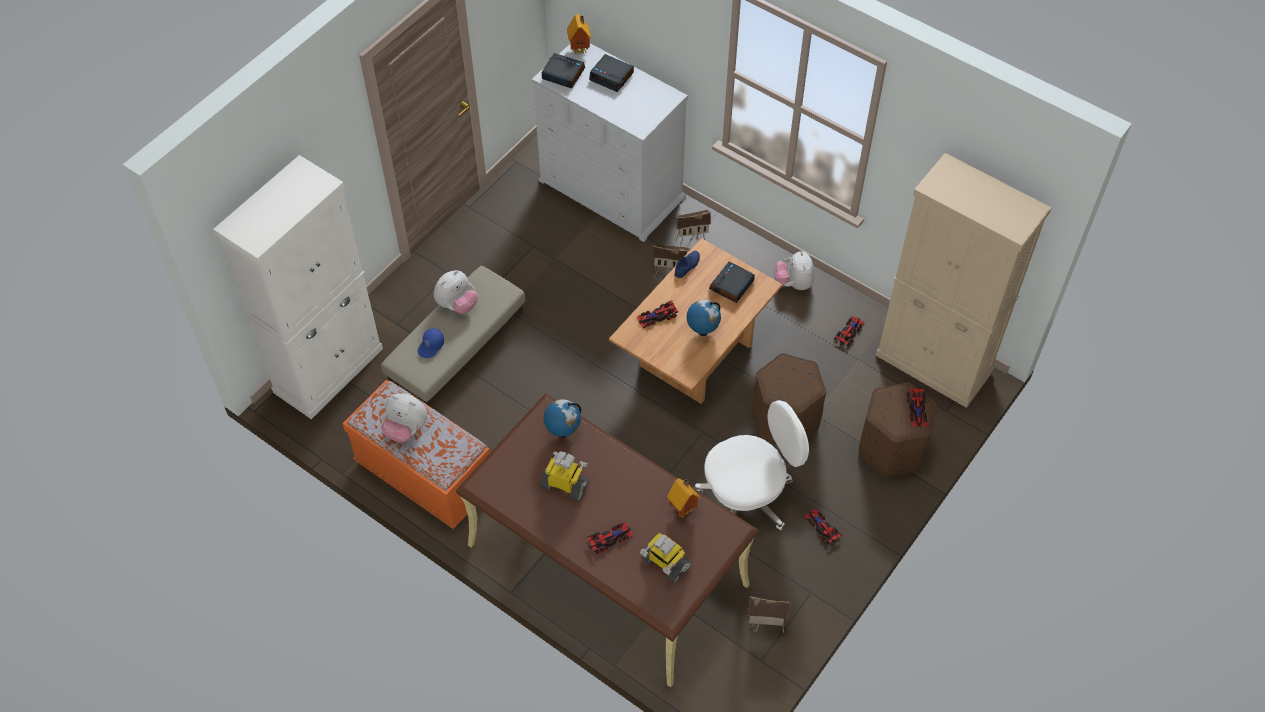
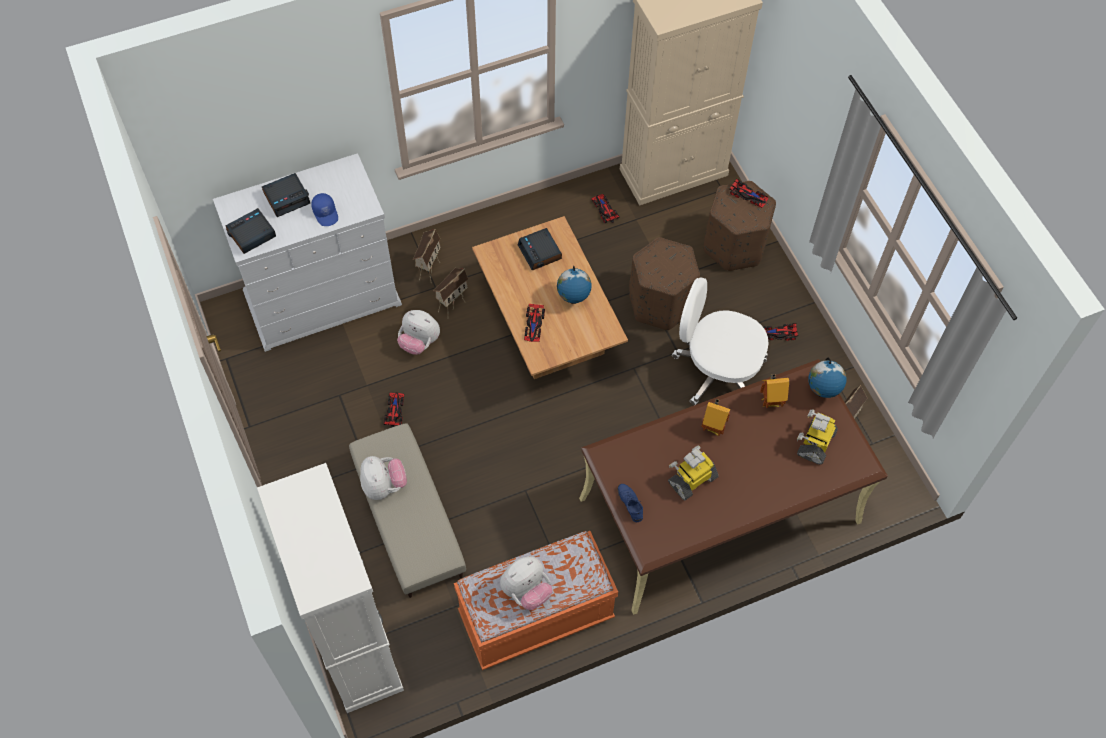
camera: 60 degrees left, 5 degrees up
(431, 346) = (417, 532): blue cap -> blue cap (326, 213)
(563, 432) = (635, 453): globe -> globe (822, 392)
(580, 49) = (232, 205): toy house -> toy house (713, 427)
(610, 538) = (767, 472): toy car -> toy car (394, 410)
(665, 563) = (815, 443): toy robot -> toy robot turned 135 degrees clockwise
(687, 265) = (495, 273): blue shoe -> blue shoe (630, 503)
(747, 497) = (717, 370): white office chair -> white office chair turned 75 degrees counterclockwise
(793, 283) = (528, 220): plush toy -> plush toy (419, 342)

